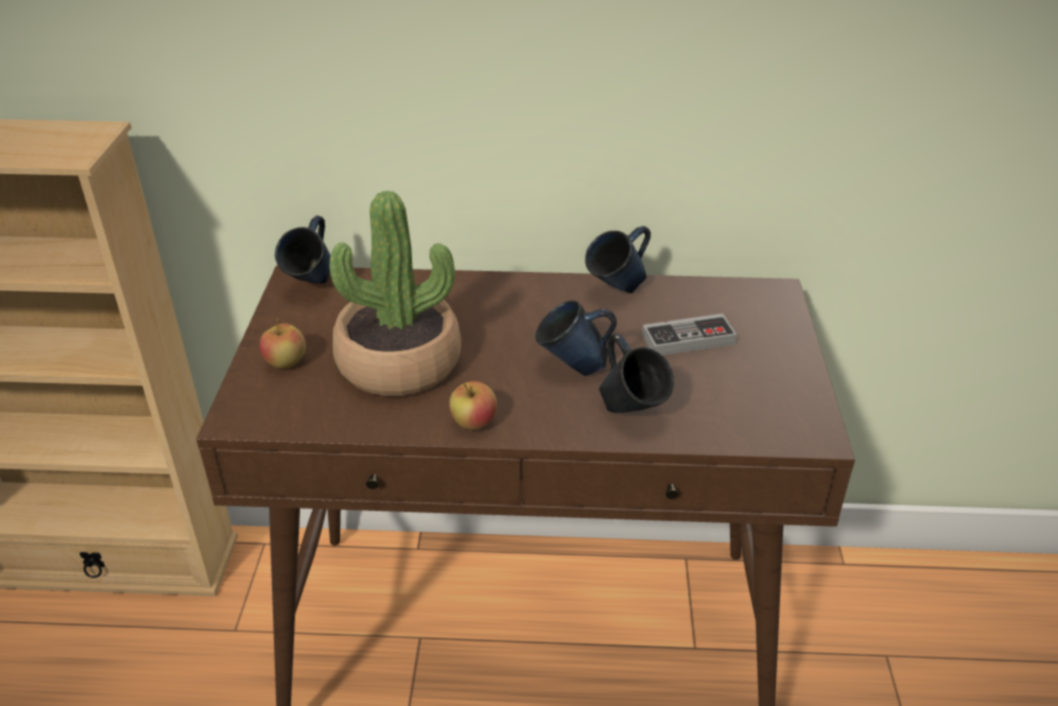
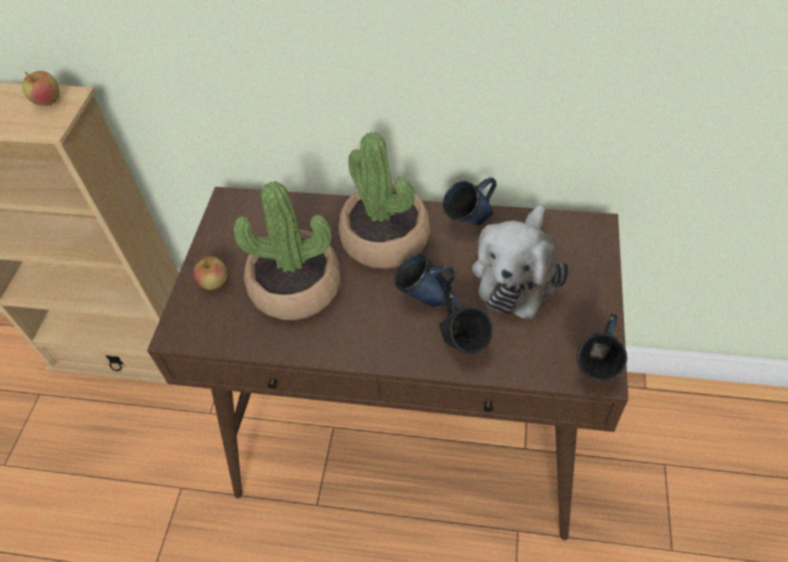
camera: 10 degrees right, 15 degrees up
(313, 287) = (240, 209): blue mug -> blue mug (596, 370)
(474, 423) = (344, 347): apple -> apple (48, 101)
(511, 310) = (386, 239): none -> potted plant
(688, 339) = (518, 274): game controller -> plush toy

